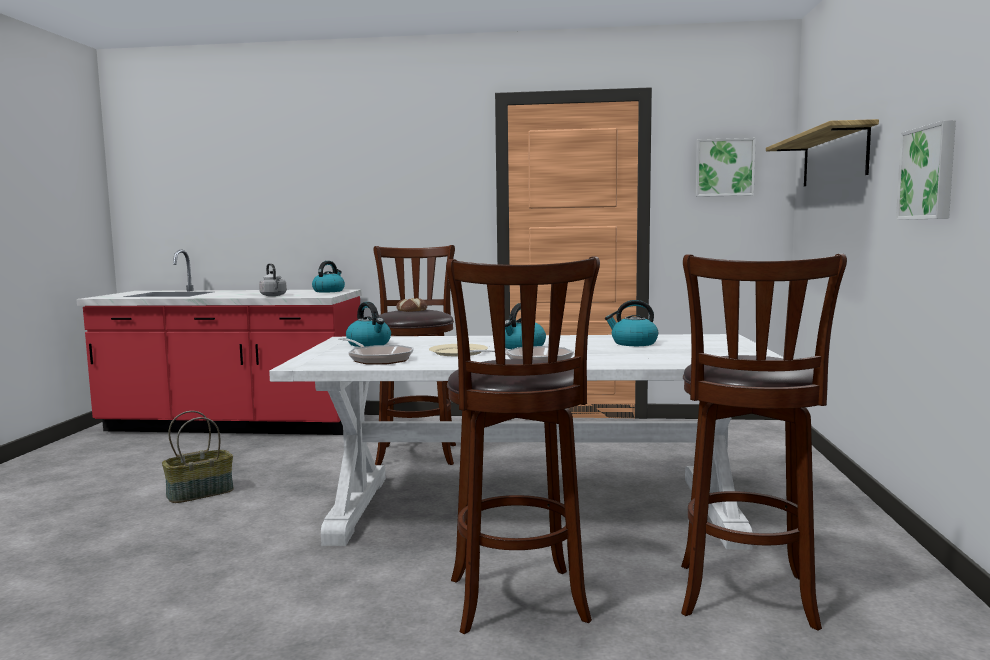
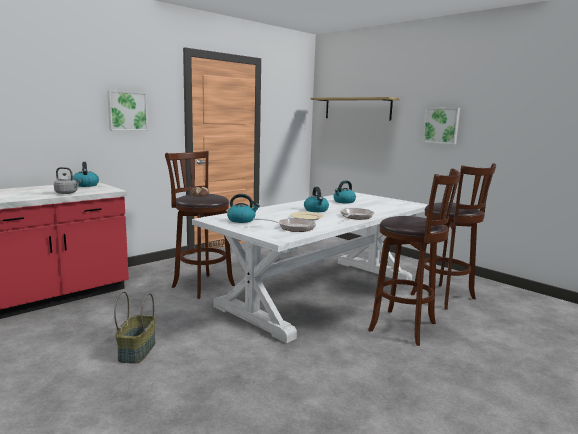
camera: 50 degrees left, 5 degrees up
(724, 167) = (289, 105): picture -> picture (127, 111)

